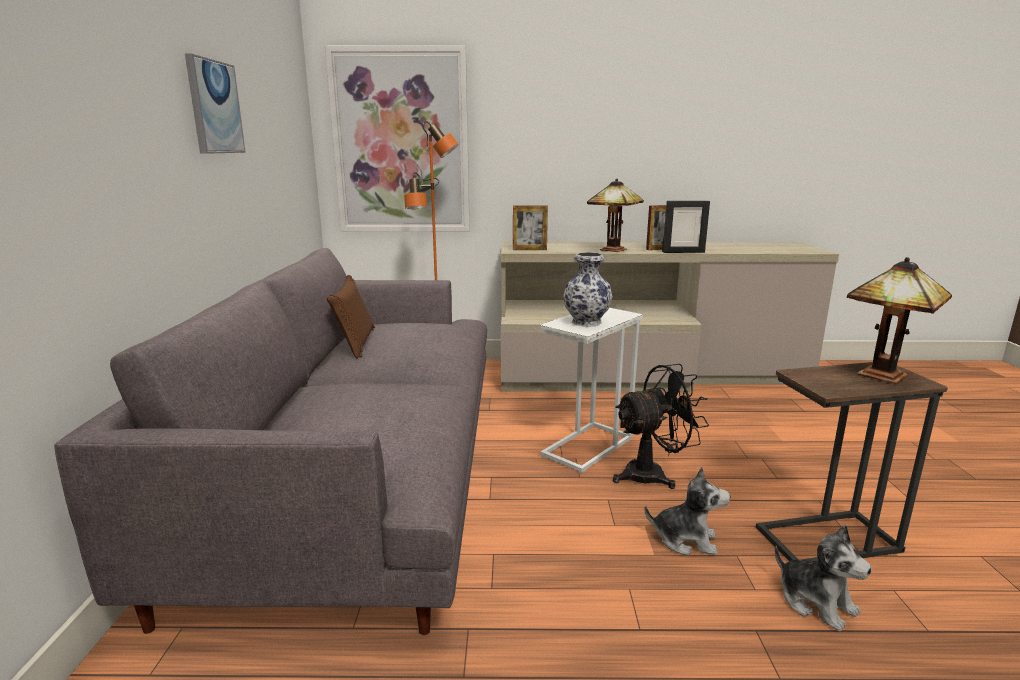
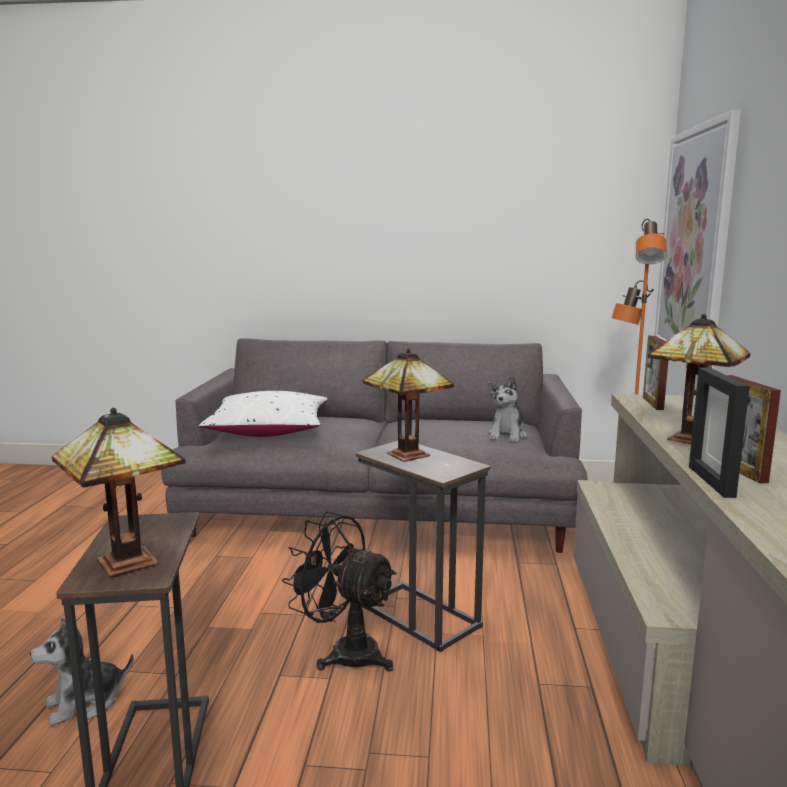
camera: 95 degrees right, 5 degrees down
(214, 107) = (437, 218): picture -> none
(355, 343) = (455, 420): brown pillow -> none
(377, 428) = (268, 430): none -> white pillow
(586, 322) = (404, 455): vase -> table lamp
(587, 446) = (421, 616): white side table -> brown side table
(653, 474) = (344, 652): black fan -> black fan turned 135 degrees clockwise
(685, 539) = (217, 648): plush toy -> plush toy (507, 435)

